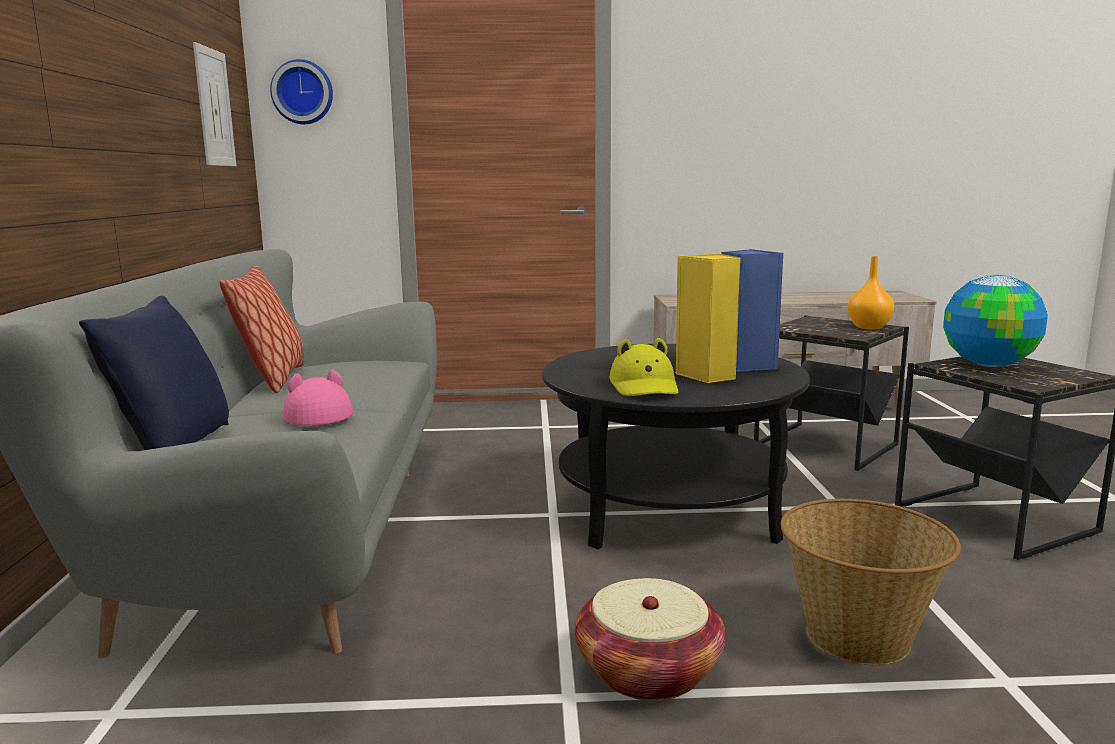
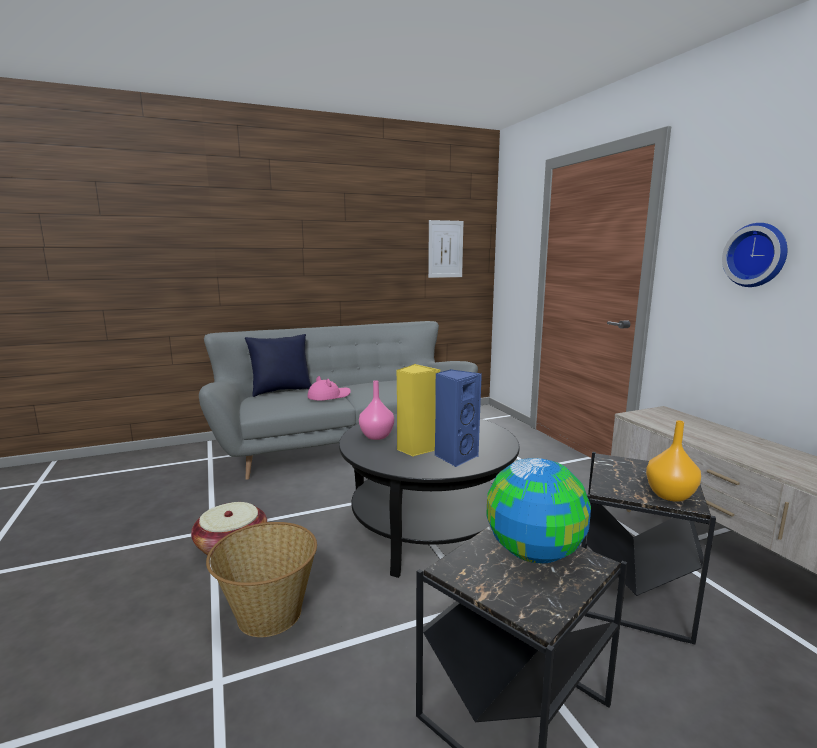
camera: 70 degrees right, 0 degrees up
(273, 380) = (384, 381): pillow -> none
(303, 92) = (511, 236): wall clock -> wall clock (757, 255)
(645, 387) = (377, 436): yellow hat -> pink vase

